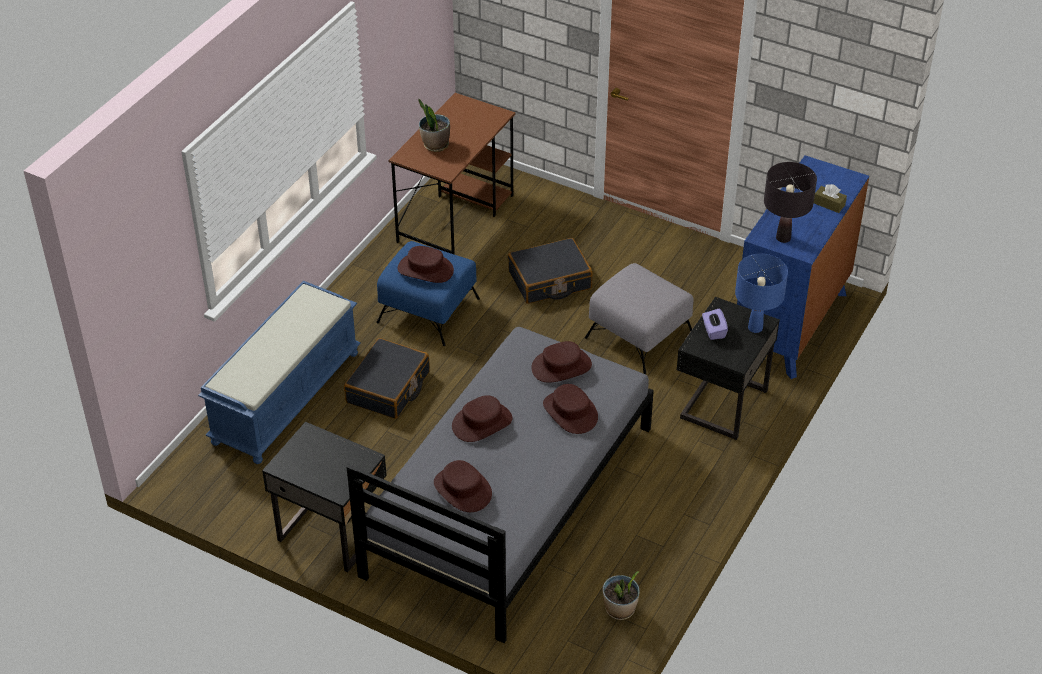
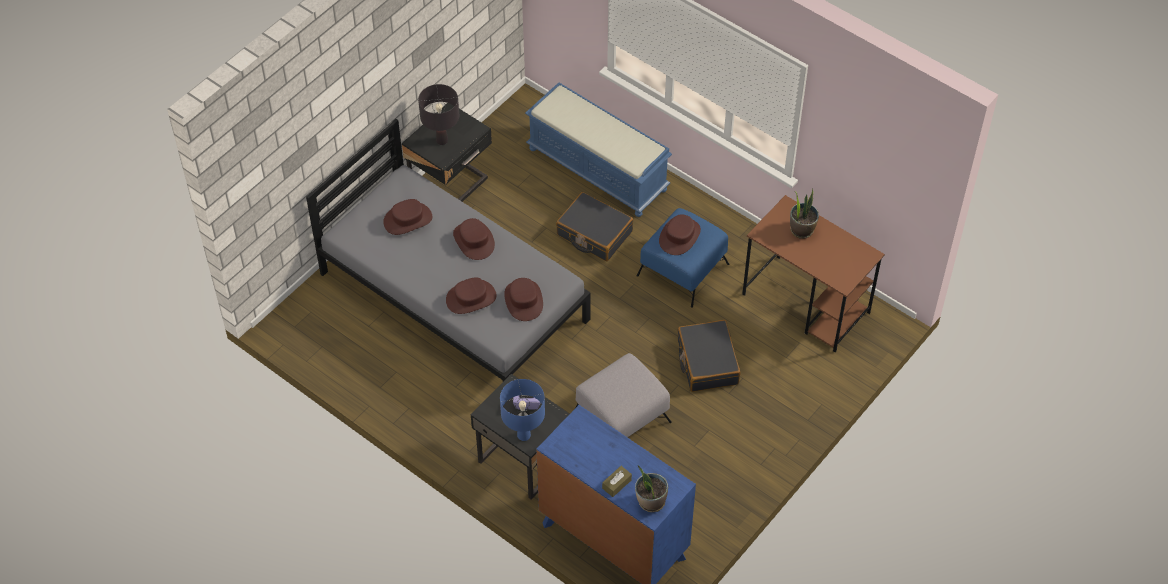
camera: 100 degrees right, 10 degrees up
(620, 610) = (328, 348): potted plant -> potted plant (650, 501)
(783, 238) = (576, 435): black table lamp -> black table lamp (442, 140)

